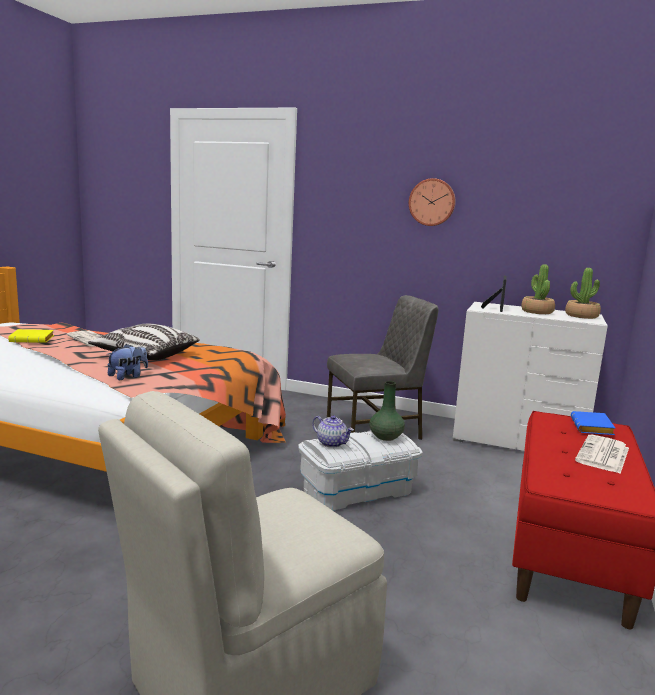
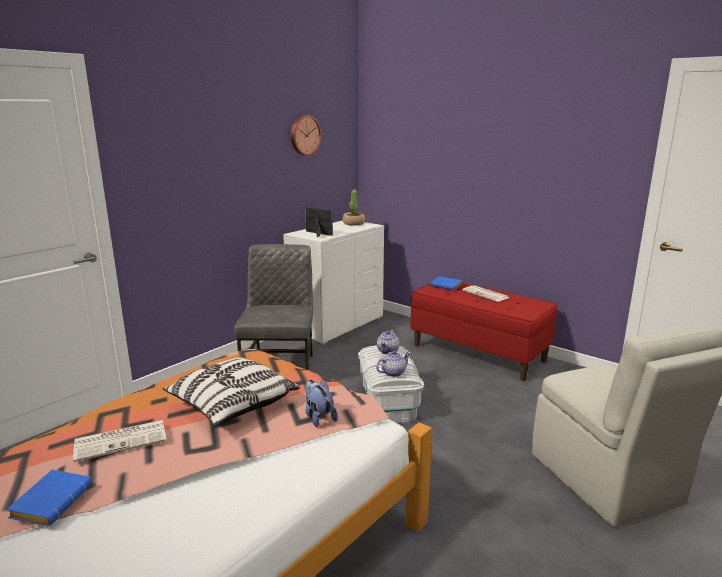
camera: 70 degrees left, 5 degrees up
(33, 340) = (52, 501): yellow book -> blue book
(386, 437) = (388, 351): green vase -> teapot
(432, 202) = (241, 155): wall clock -> wall clock (304, 135)
(537, 312) = (335, 228): potted plant -> none

